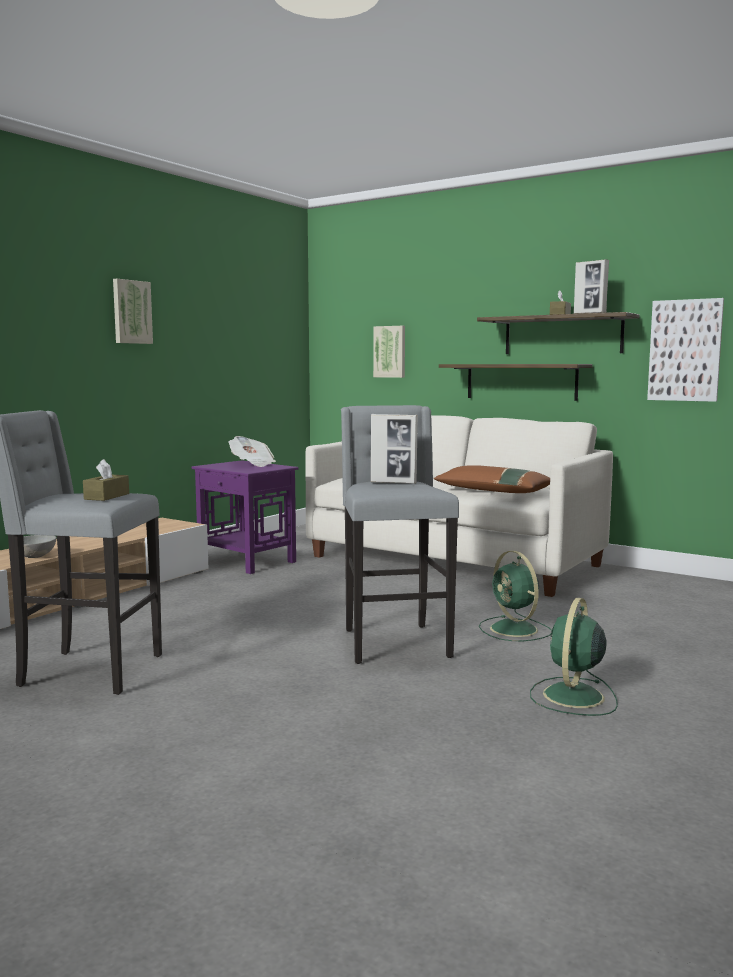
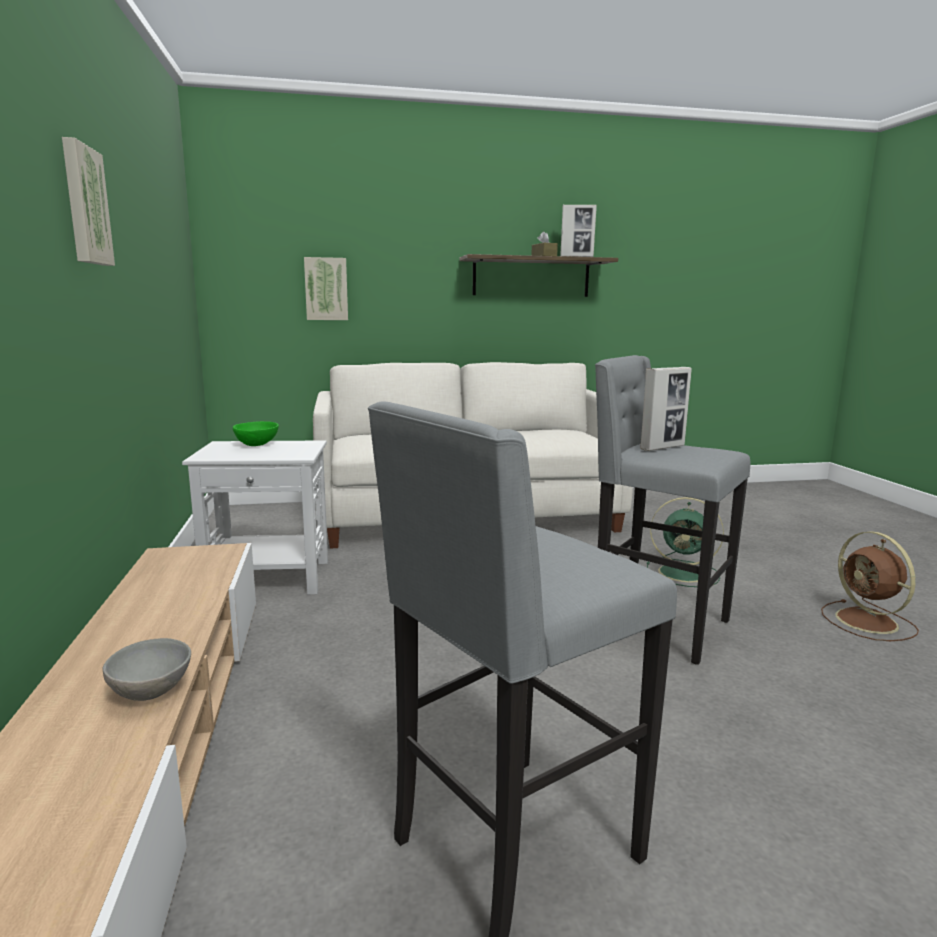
camera: 45 degrees left, 5 degrees up
(107, 496) = (555, 547): brown tissue box -> none
(247, 561) = (270, 578): purple side table -> white side table
(252, 464) = (257, 445): newspaper -> green bowl
(493, 491) = (548, 439): brown pillow -> none
(521, 381) = (489, 324): shelf -> none
(572, 697) = (868, 622): green fan -> brown fan
(684, 350) = (638, 295): picture -> none

